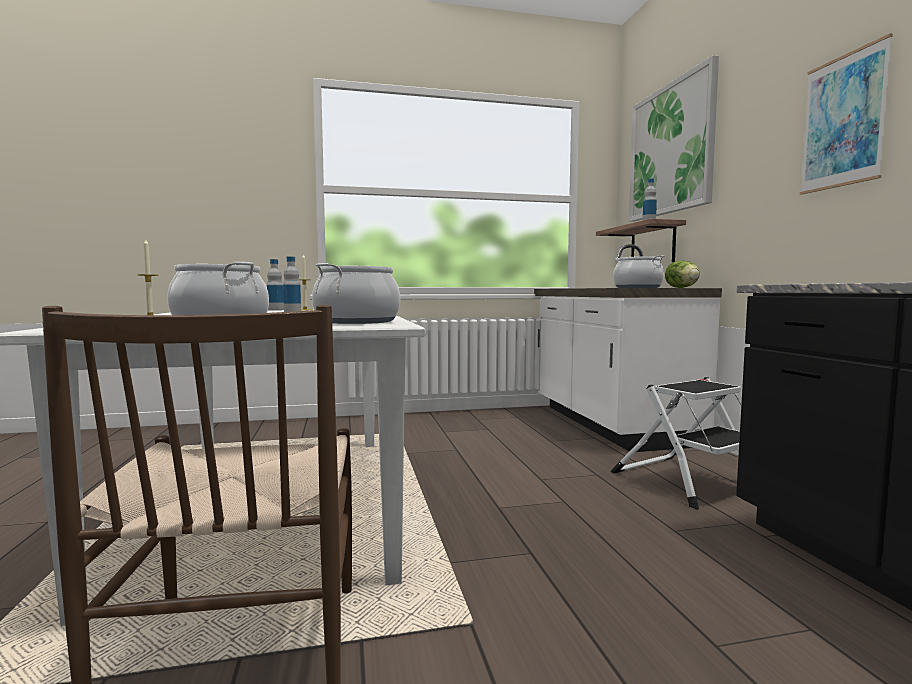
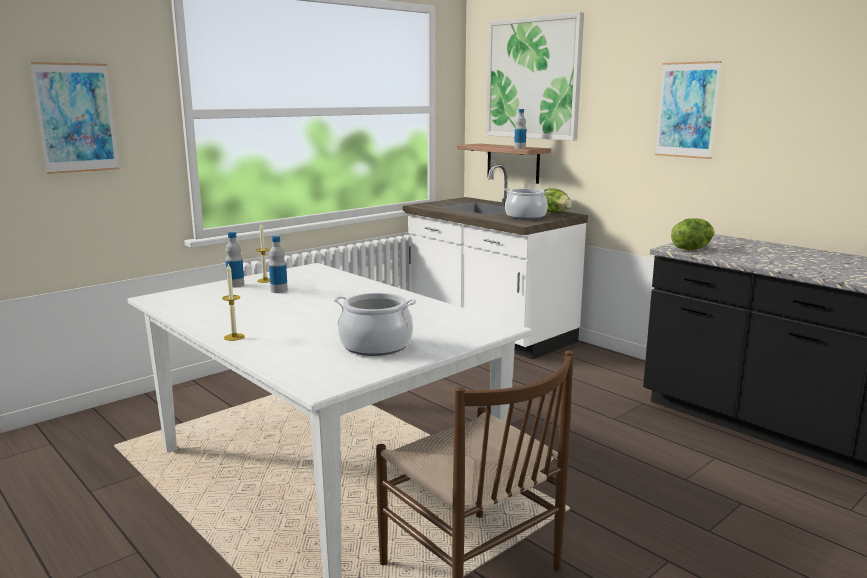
camera: 30 degrees left, 10 degrees up
(226, 186) = (76, 118): none -> picture
(357, 321) = (453, 322): cooking pot -> none
(685, 480) = (588, 377): step ladder -> none
(808, 283) = (691, 249): none -> lettuce

